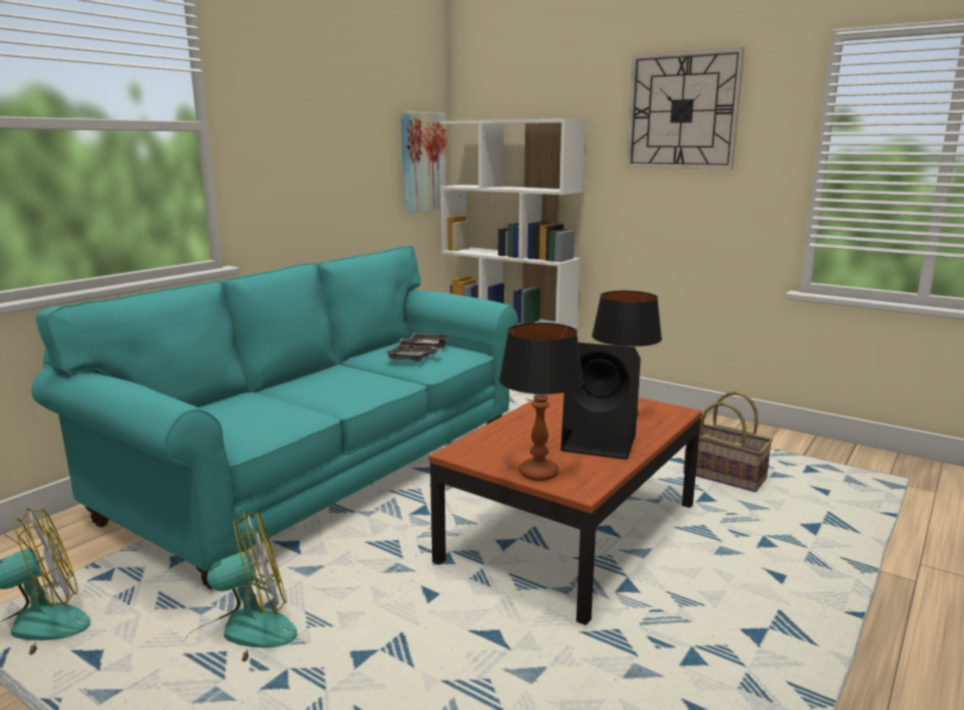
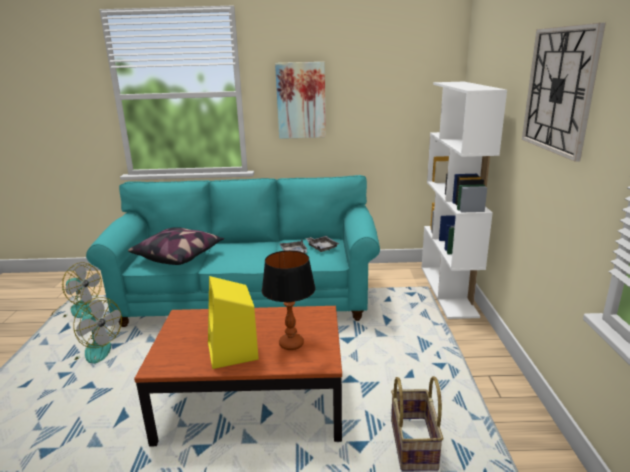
camera: 55 degrees right, 5 degrees up
(270, 411) = (179, 256): none -> pillow
(422, 162) = (426, 112): picture -> picture (301, 100)
(539, 474) = (167, 347): table lamp -> none
(601, 443) = (233, 352): black speaker -> yellow speaker

